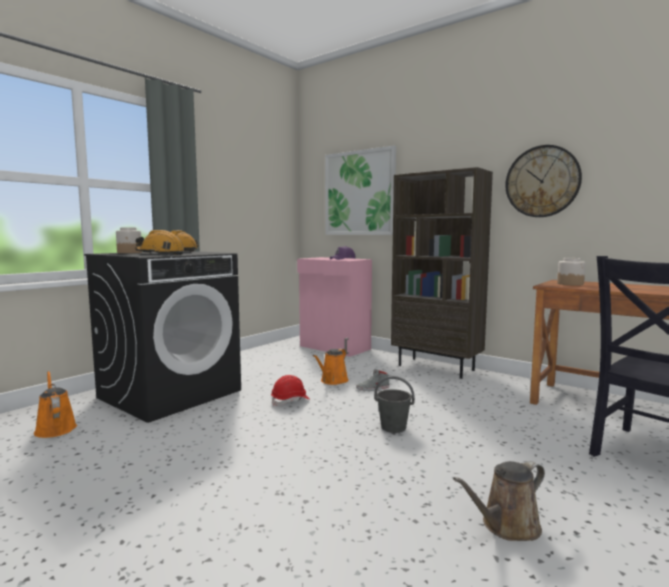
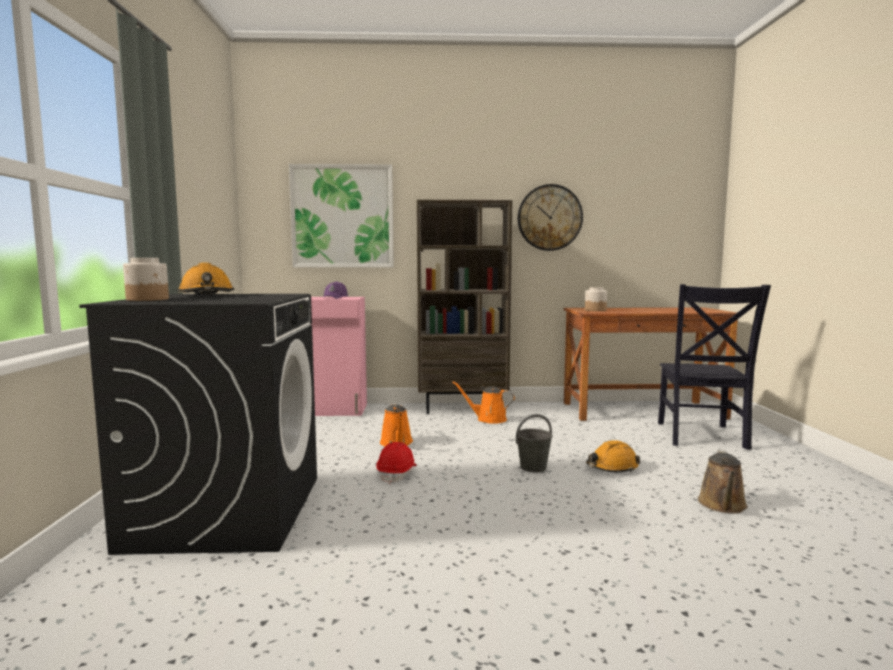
camera: 40 degrees left, 0 degrees up
(55, 428) = (138, 614): orange watering can -> orange watering can (488, 419)
(160, 254) = (238, 299): orange hard hat -> orange hard hat (612, 468)
(373, 388) = (448, 440): grey shoe -> none

